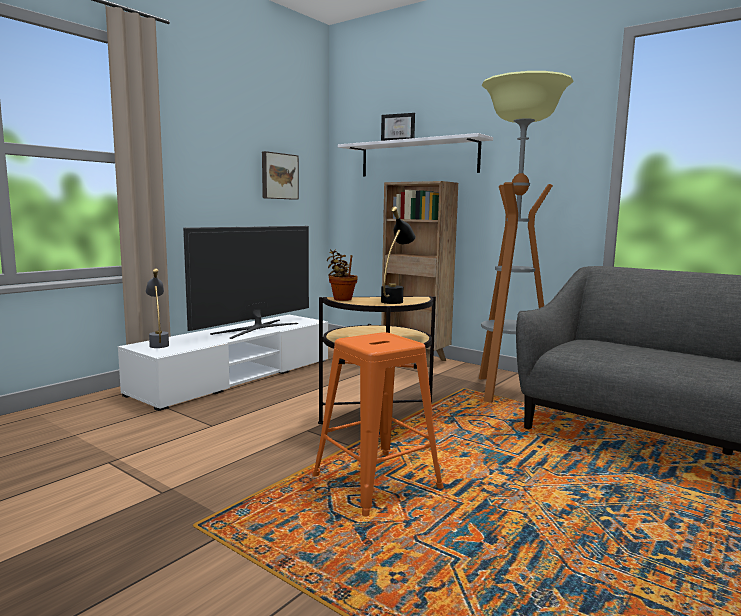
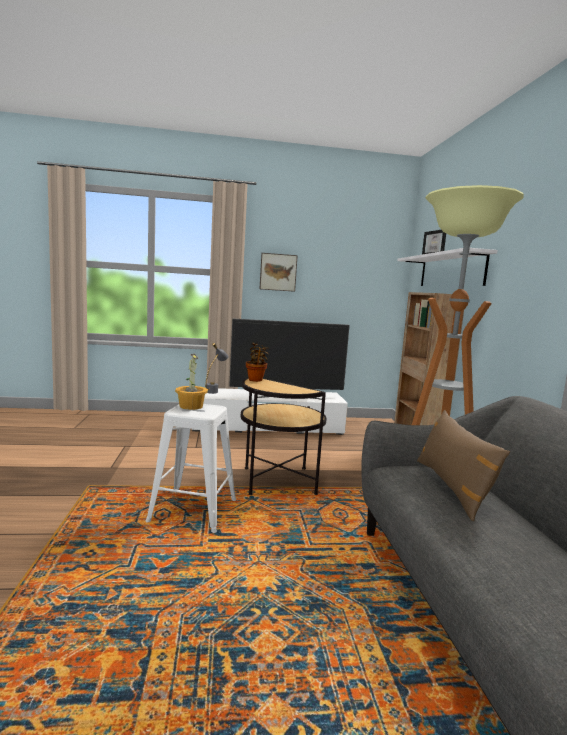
camera: 45 degrees right, 0 degrees up
(279, 176) = (349, 284): picture -> picture (278, 272)
(364, 340) = (190, 406): none -> potted plant
(377, 481) = (194, 510): orange stool -> white stool
(395, 300) = (282, 388): black table lamp -> none
(623, 348) = (452, 487): none -> brown pillow

